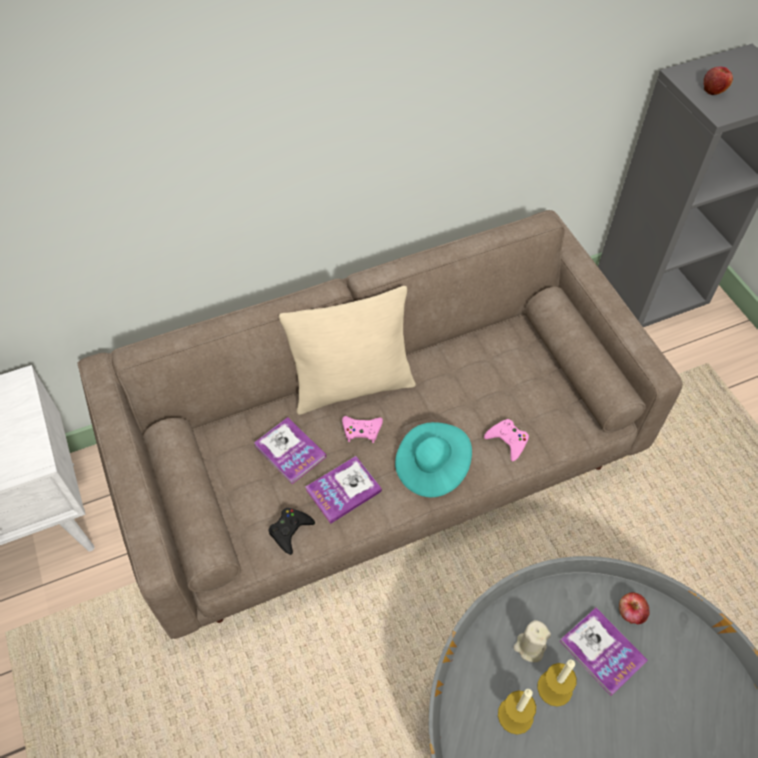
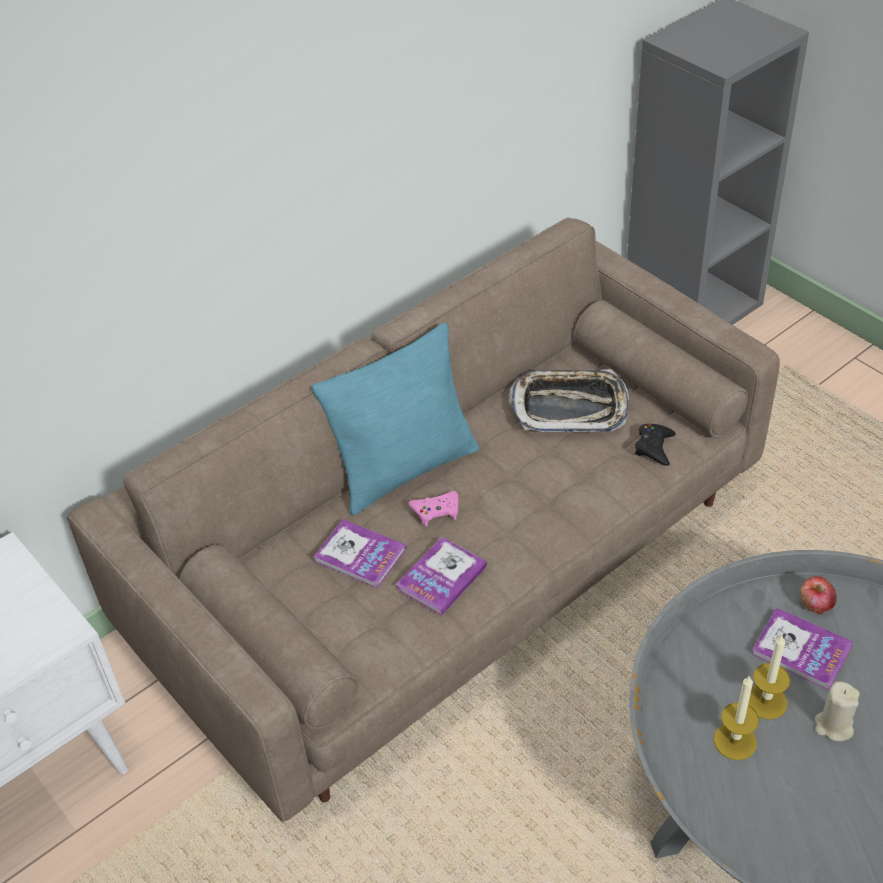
camera: 15 degrees left, 10 degrees down
(290, 531) = (396, 637): black game controller -> black game controller (654, 447)
(352, 386) = (405, 470): beige pillow -> turquoise pillow
(431, 467) = (534, 526): turquoise hat -> none
(500, 369) = (569, 407): none -> tray
(507, 441) = (608, 476): pink game controller -> none
(529, 647) = (721, 670): beige candle -> beige candle (833, 726)
(714, 89) = (706, 46): apple -> none

